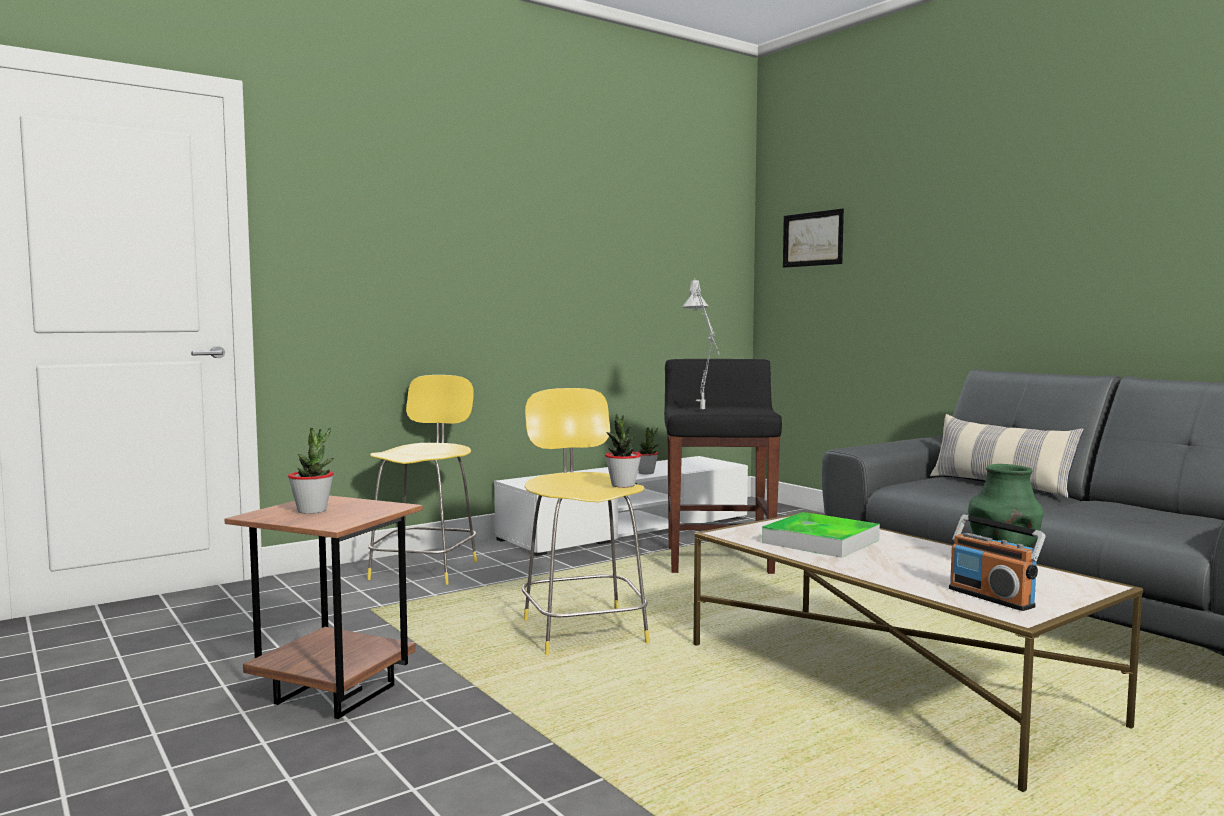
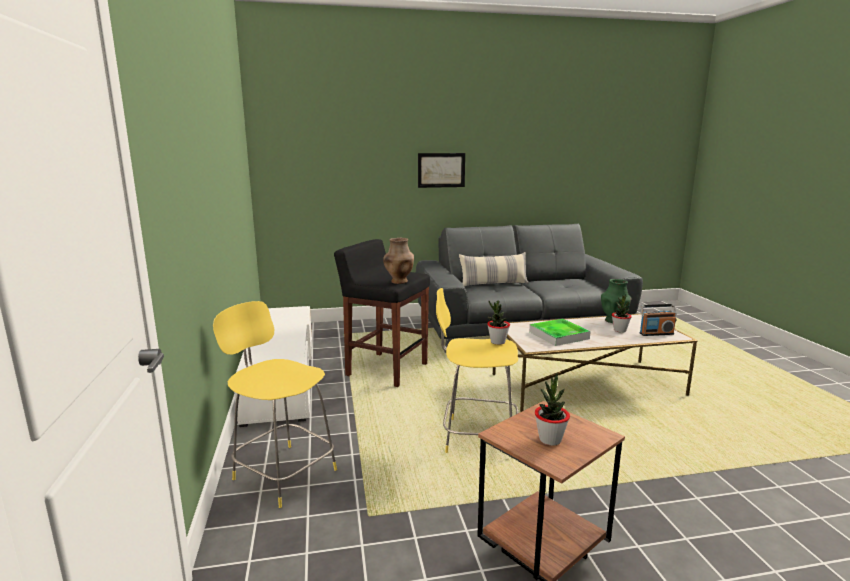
camera: 65 degrees left, 10 degrees up
(646, 473) = (291, 332): potted plant -> potted plant (619, 330)
(704, 412) = (399, 282): grey table lamp -> brown vase
(812, 239) = (305, 148): picture -> picture (441, 170)

